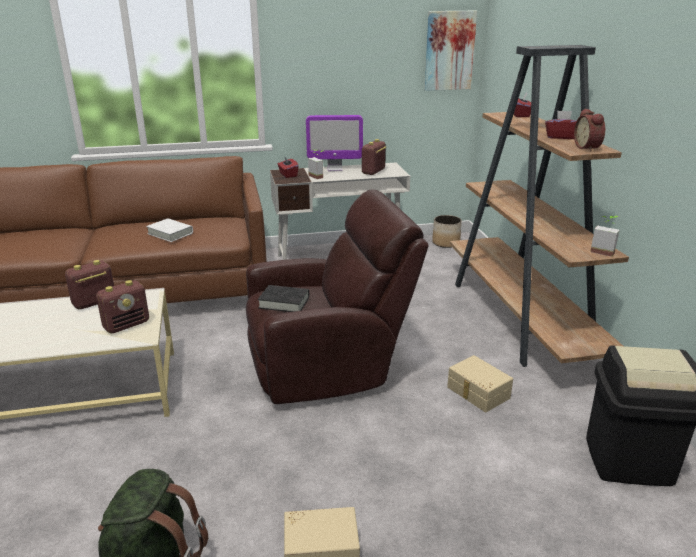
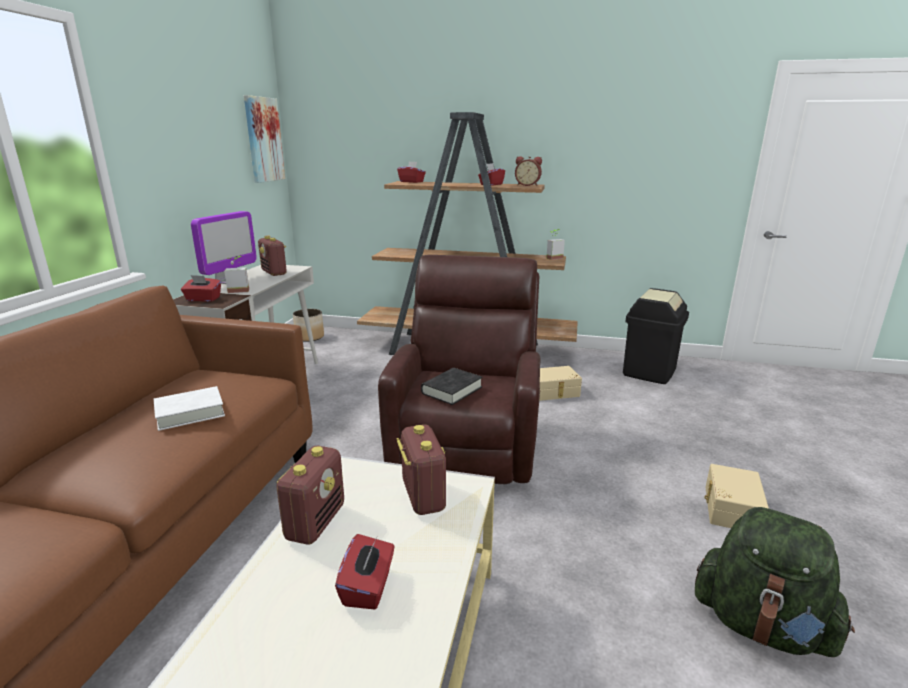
camera: 65 degrees left, 5 degrees down
(43, 330) = (368, 587): none -> red tissue box
(94, 302) = (315, 522): radio -> radio turned 150 degrees counterclockwise

